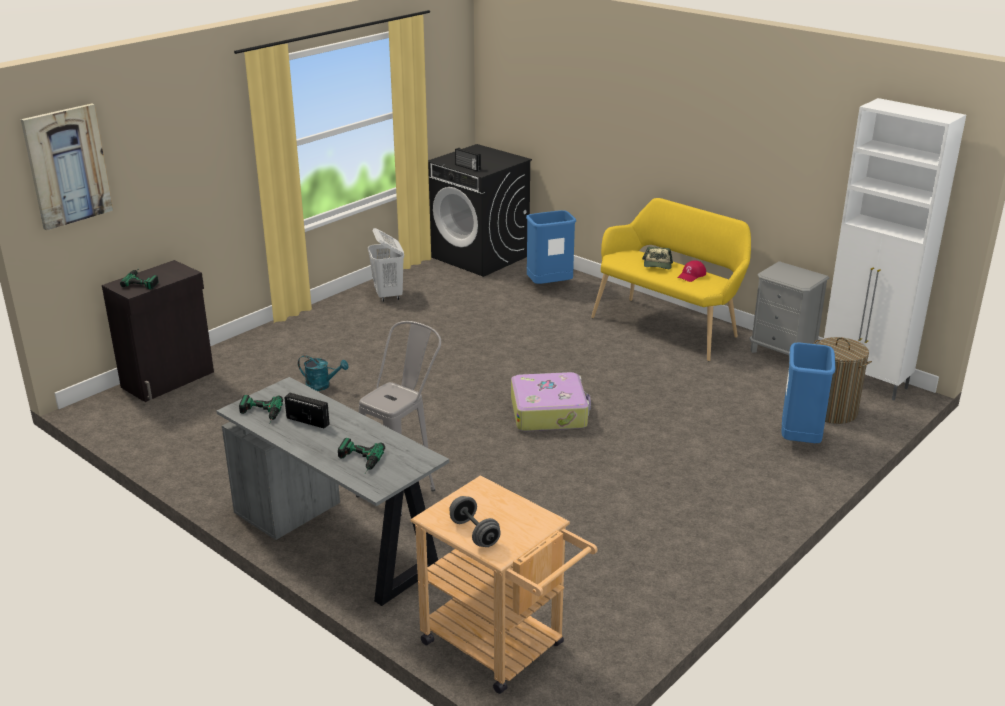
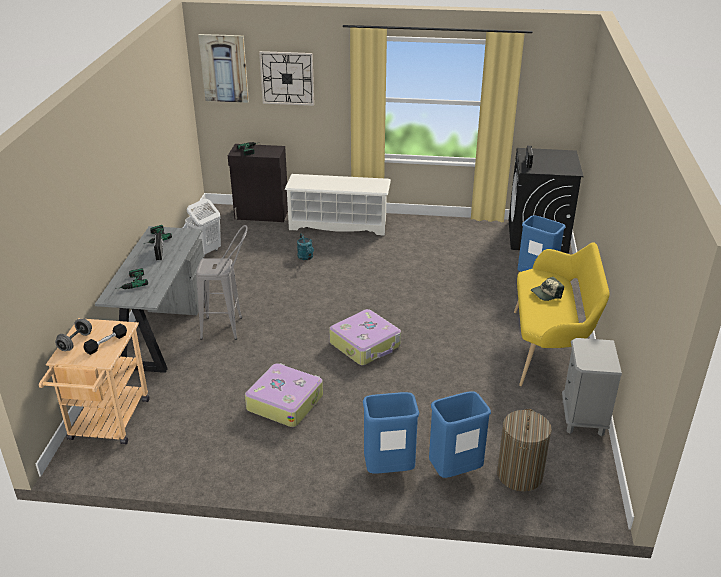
camera: 55 degrees right, 5 degrees up
(161, 154) = (287, 78): none -> wall clock
(282, 341) = (339, 224): none -> white shoe rack
(388, 295) = (437, 230): white laundry basket -> white laundry basket (206, 251)
(506, 510) = (106, 343): none -> black dumbbell
(597, 497) = (285, 402): none -> suitcase
(691, 275) = (550, 313): red cap -> none
(768, 474) = (388, 469): none -> blue trash can
(865, 382) = (593, 480): white cabinet -> none

